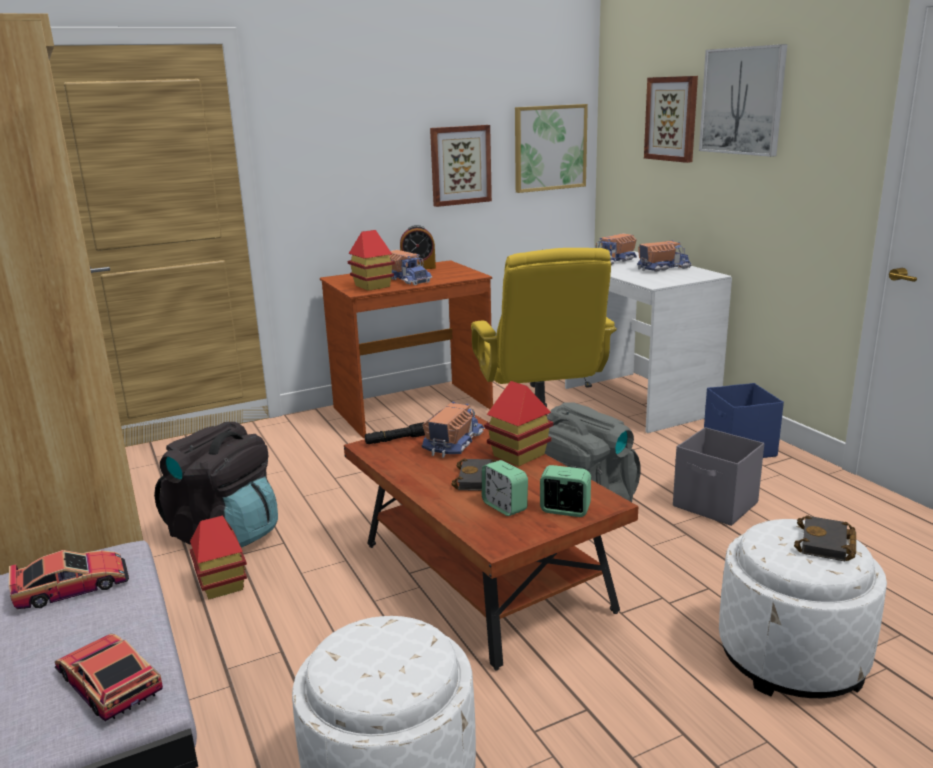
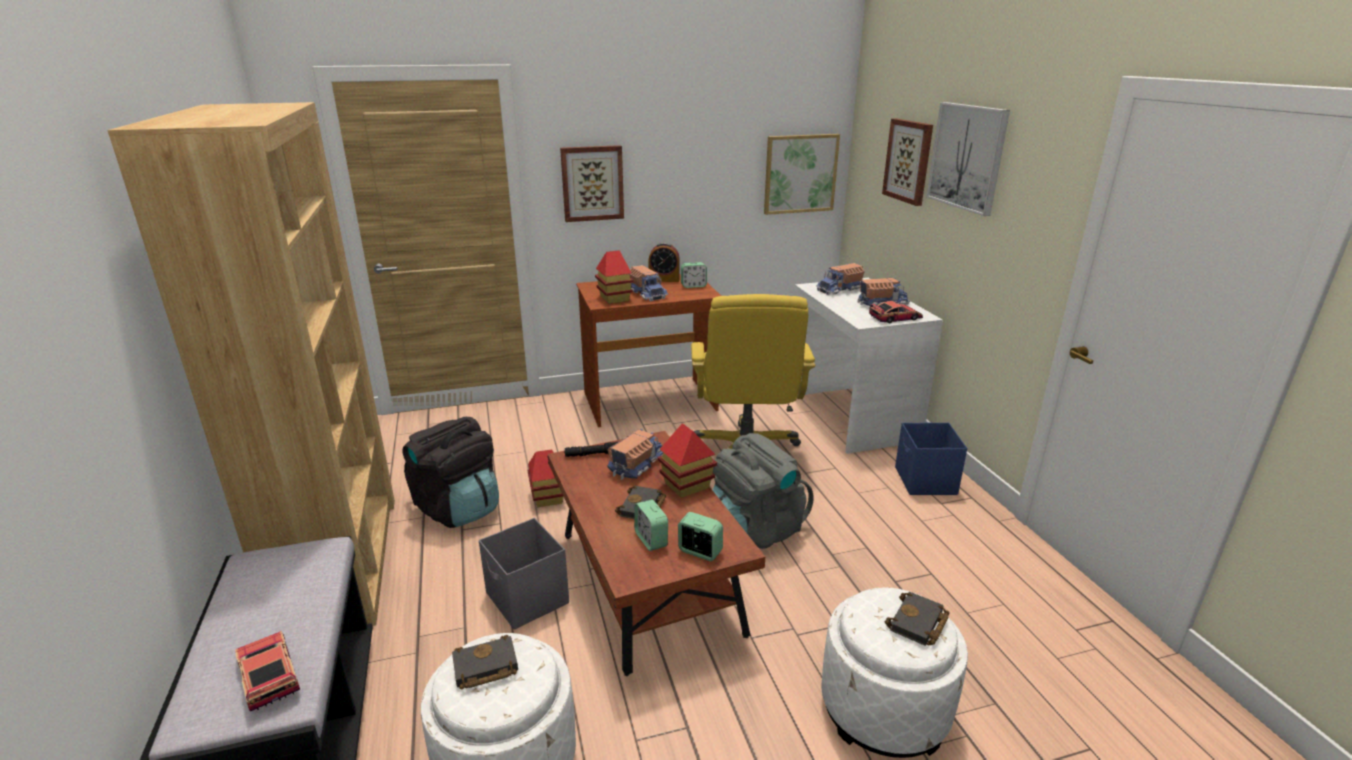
camera: 10 degrees right, 5 degrees up
(73, 586) = (278, 576): toy car -> toy car (895, 318)
(222, 585) = (440, 556): toy house -> toy house (548, 498)
(366, 652) = (484, 668): none -> black book
(454, 270) = (693, 286): none -> alarm clock
(460, 165) = (711, 188): picture -> picture (592, 183)
(716, 505) = (879, 539): grey storage box -> grey storage box (527, 599)

